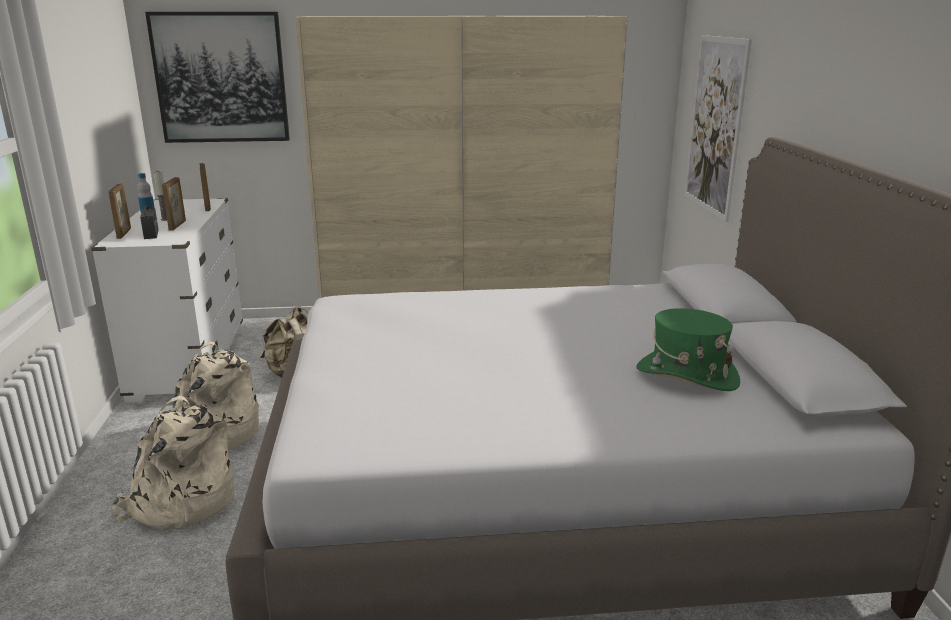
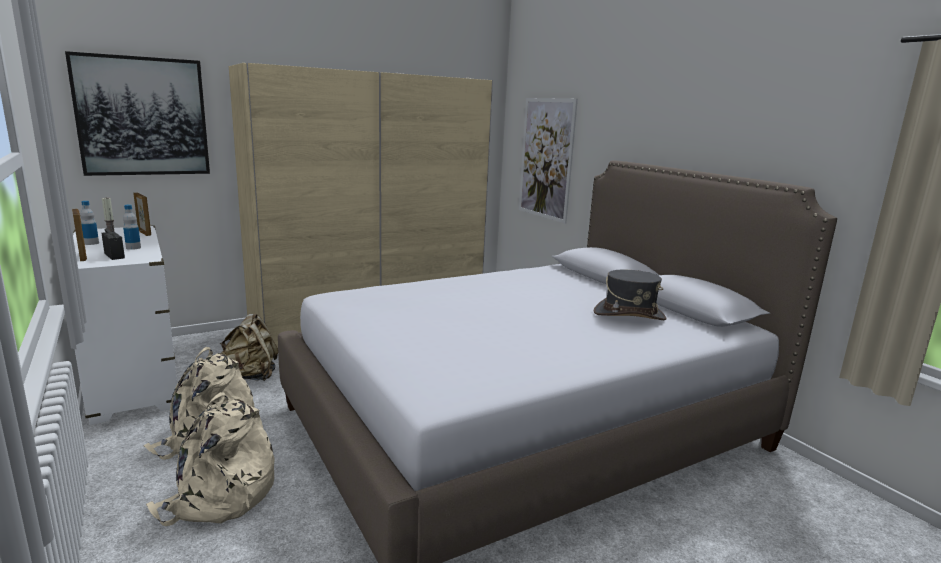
camera: 25 degrees left, 5 degrees down
(177, 225) = (133, 248): picture frame -> bottle
(686, 375) = (629, 315): green hat -> grey hat

